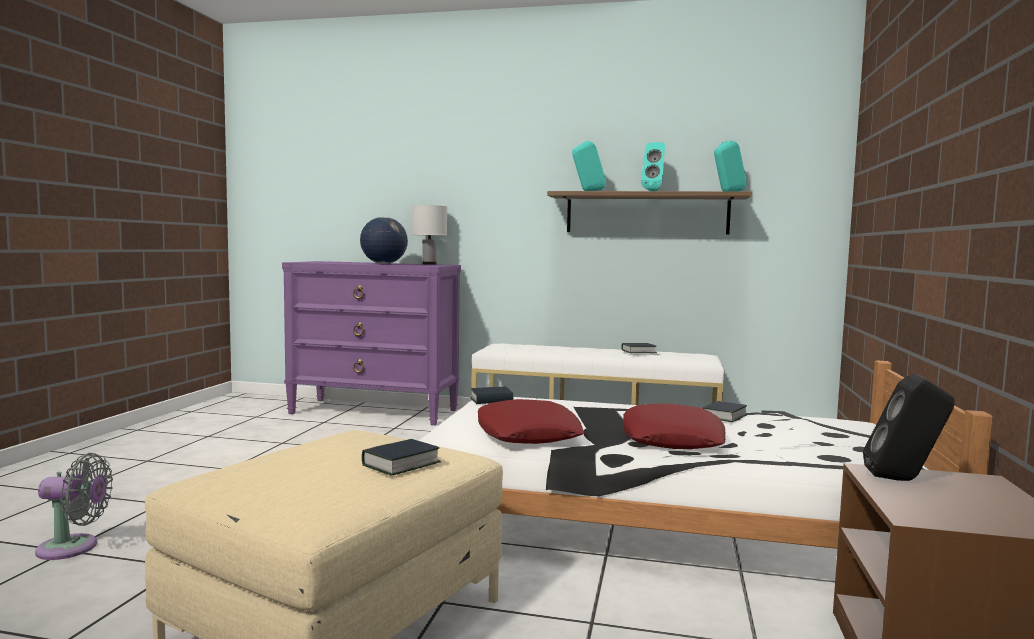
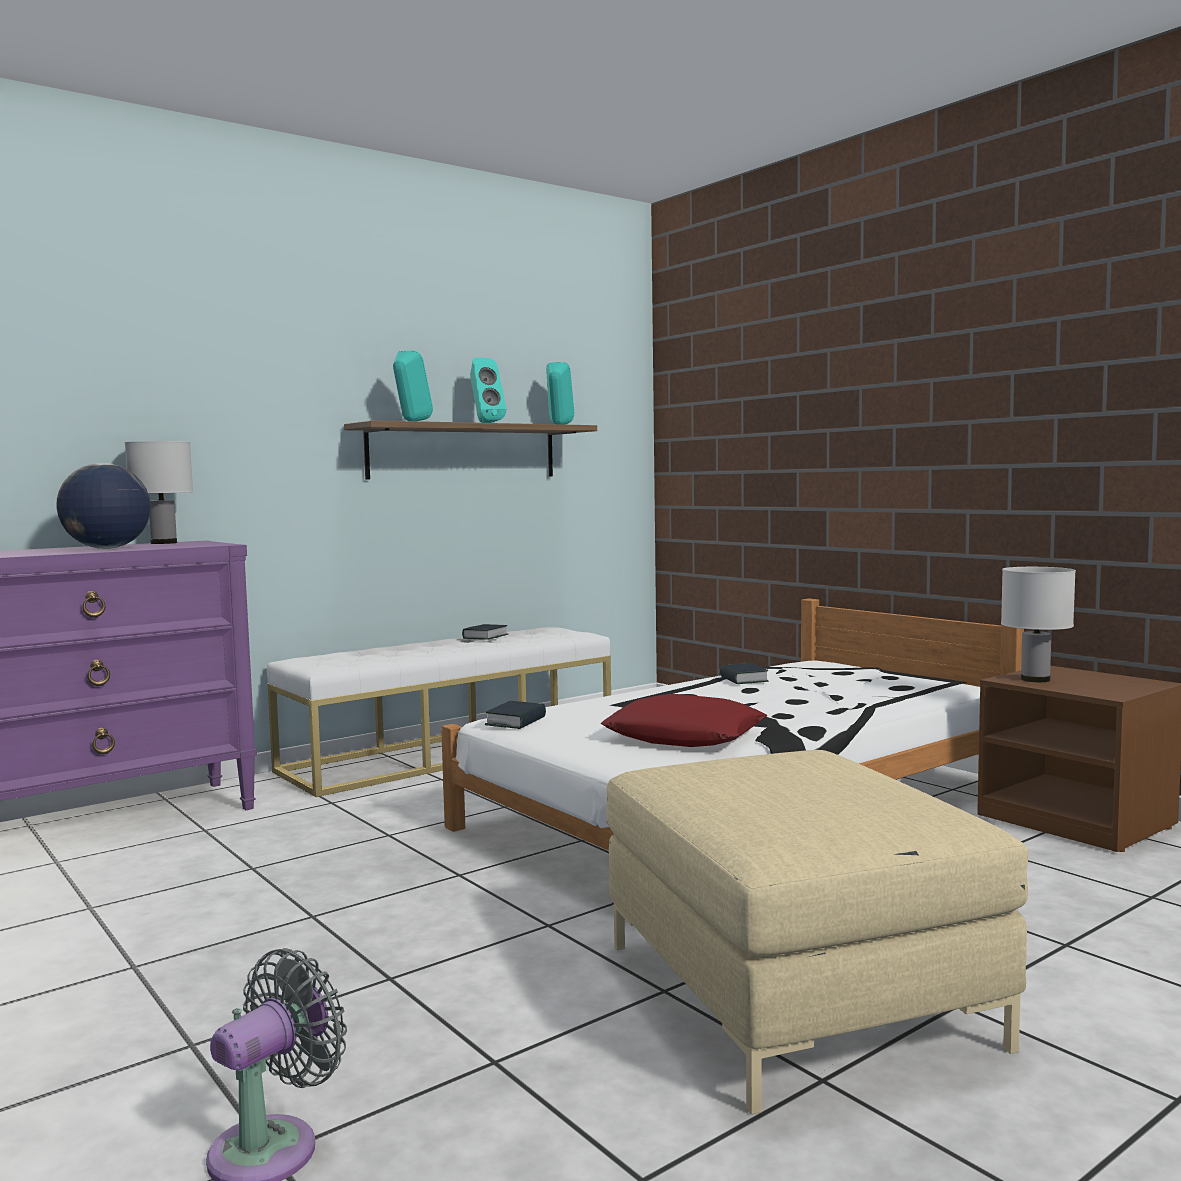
camera: 50 degrees left, 0 degrees up
(401, 464) = (833, 770): book -> none
(672, 439) = (786, 705): red pillow -> none
(904, 480) = (1036, 679): black speaker -> white table lamp

